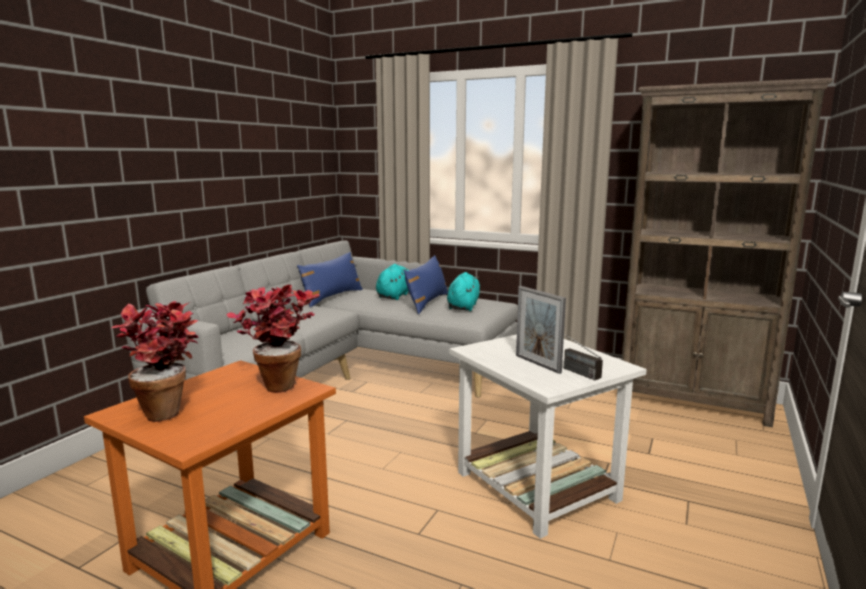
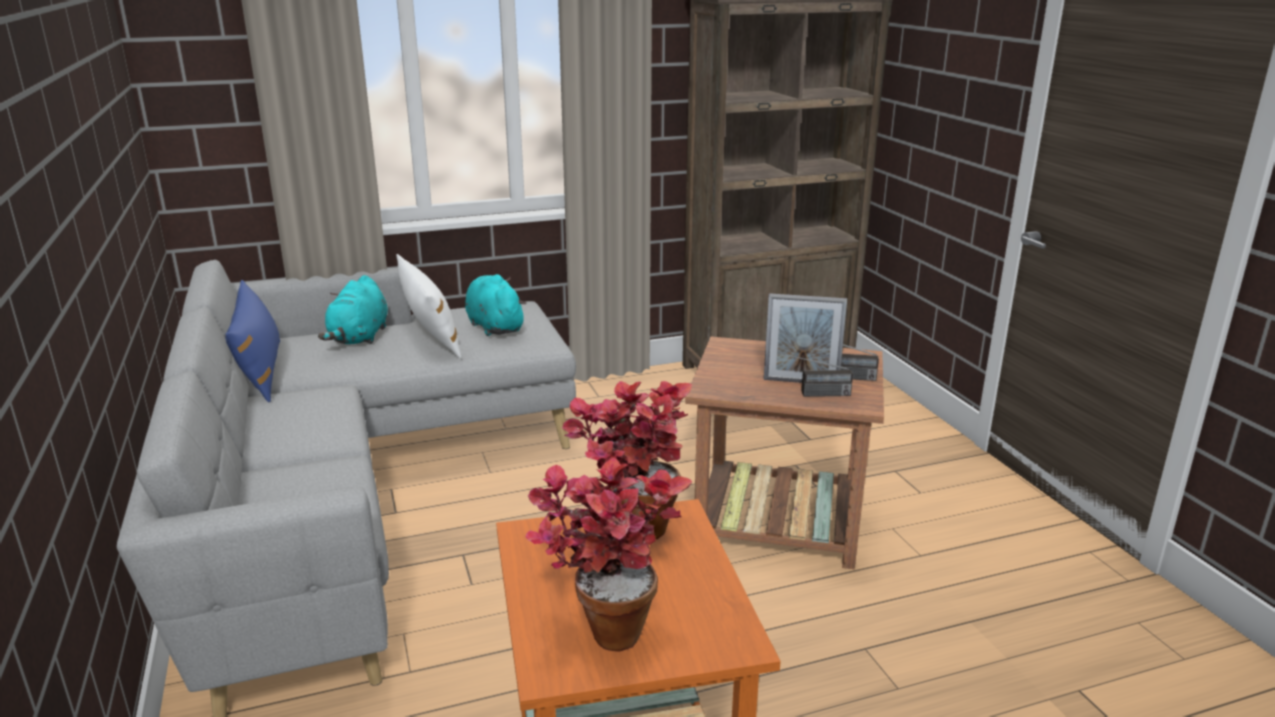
camera: 45 degrees left, 10 degrees up
(395, 296) = (359, 337): turquoise plush toy -> turquoise plush toy turned 150 degrees counterclockwise
(427, 302) = (430, 334): blue pillow -> white pillow
(528, 371) = (813, 394): none -> radio
(538, 487) = (781, 521): white side table -> brown side table

